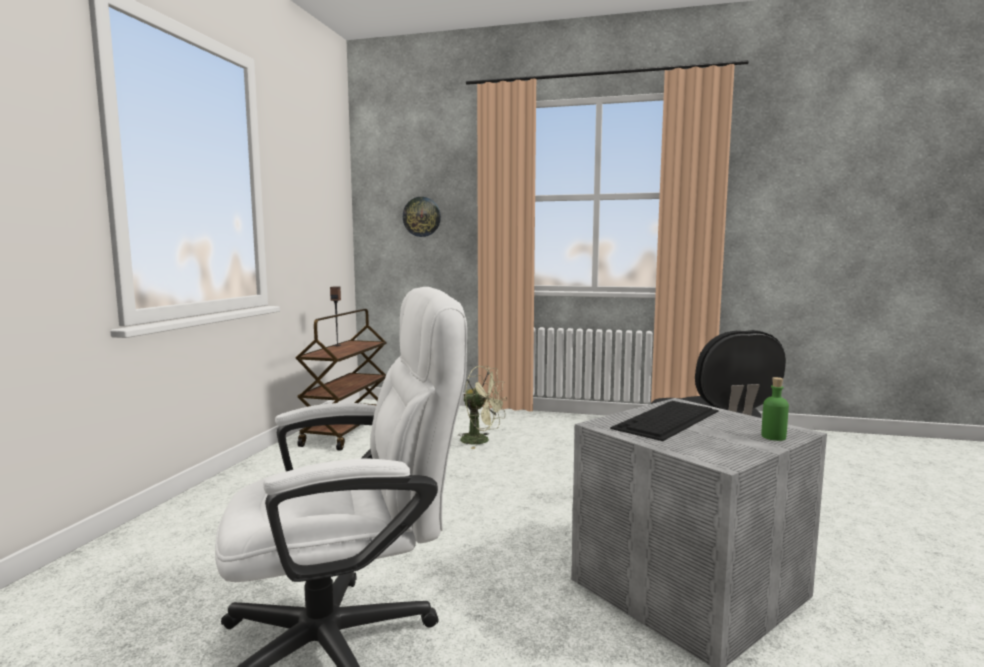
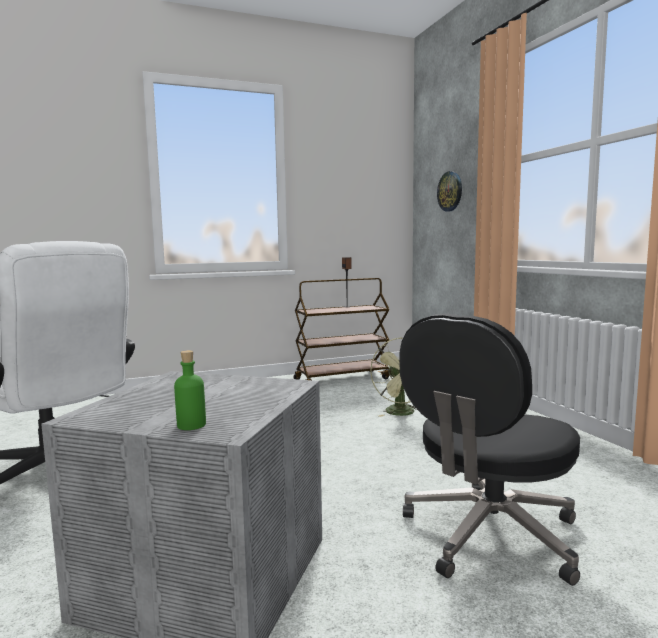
camera: 55 degrees right, 0 degrees up
(667, 420) = (216, 388): keyboard -> none

